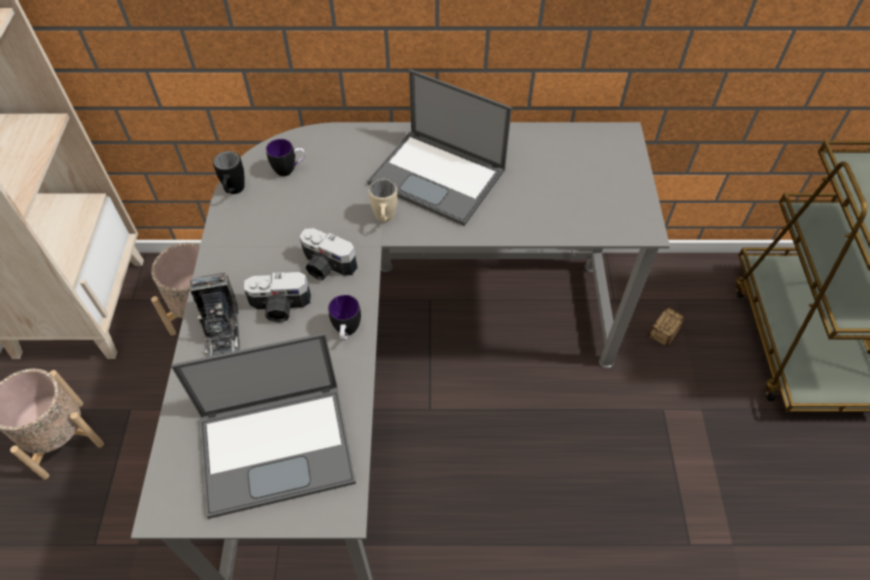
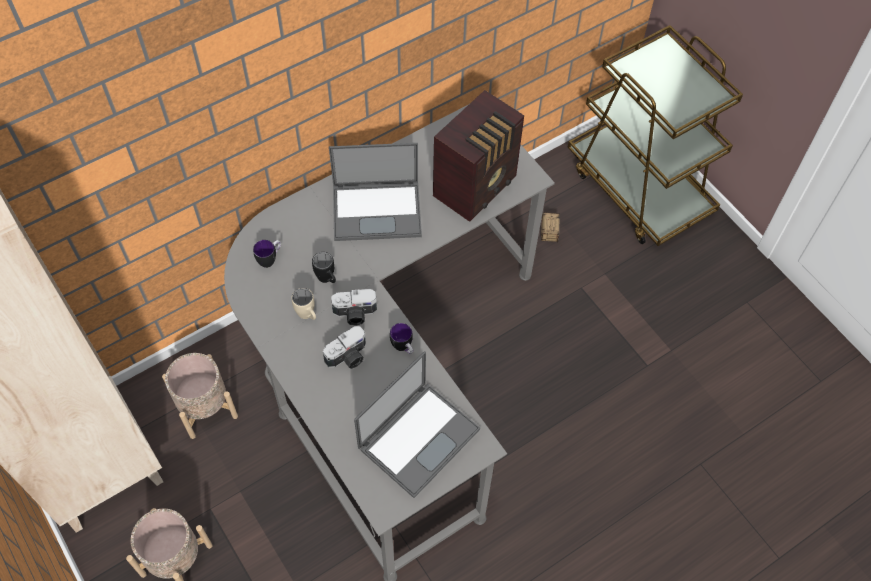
camera: 35 degrees left, 5 degrees up
(221, 329) = (323, 392): camera -> none
(234, 192) = (245, 297): black mug -> black mug (327, 280)
(384, 220) = (367, 261): beige mug -> beige mug (308, 316)
(570, 205) = (477, 186): none -> radio

